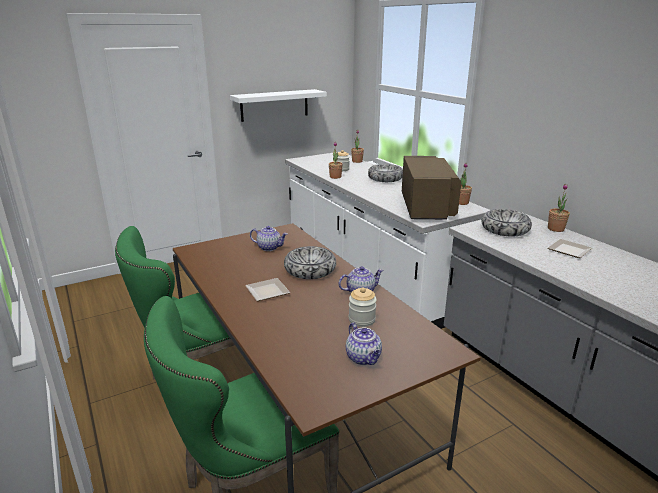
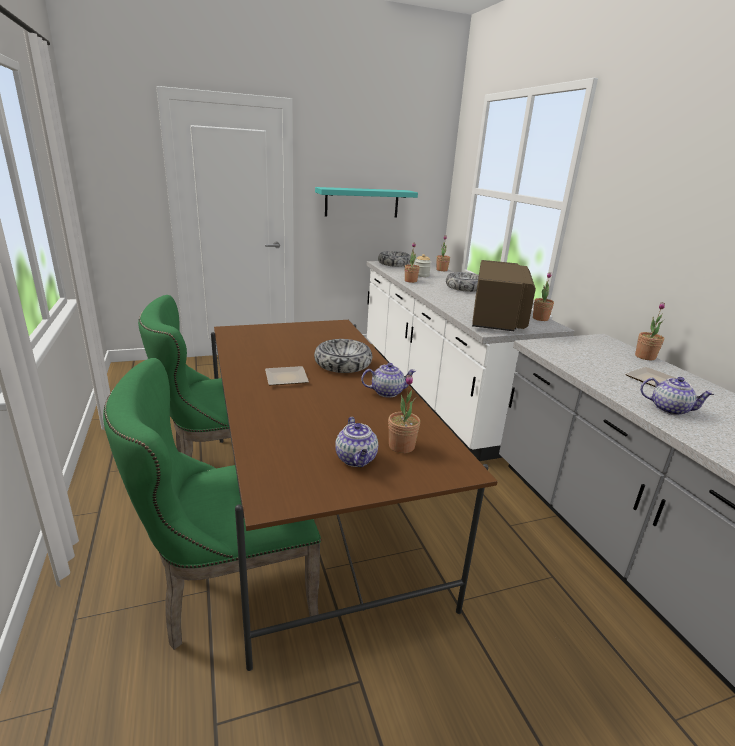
camera: 10 degrees right, 0 degrees up
(269, 247) = (311, 338): teapot -> teapot (670, 409)
(274, 105) = (362, 202): white shelf -> turquoise shelf
(362, 320) = (374, 420): jar -> none
(394, 340) = (401, 446): none -> potted plant
(504, 229) = (580, 350): bowl -> bowl (394, 264)

